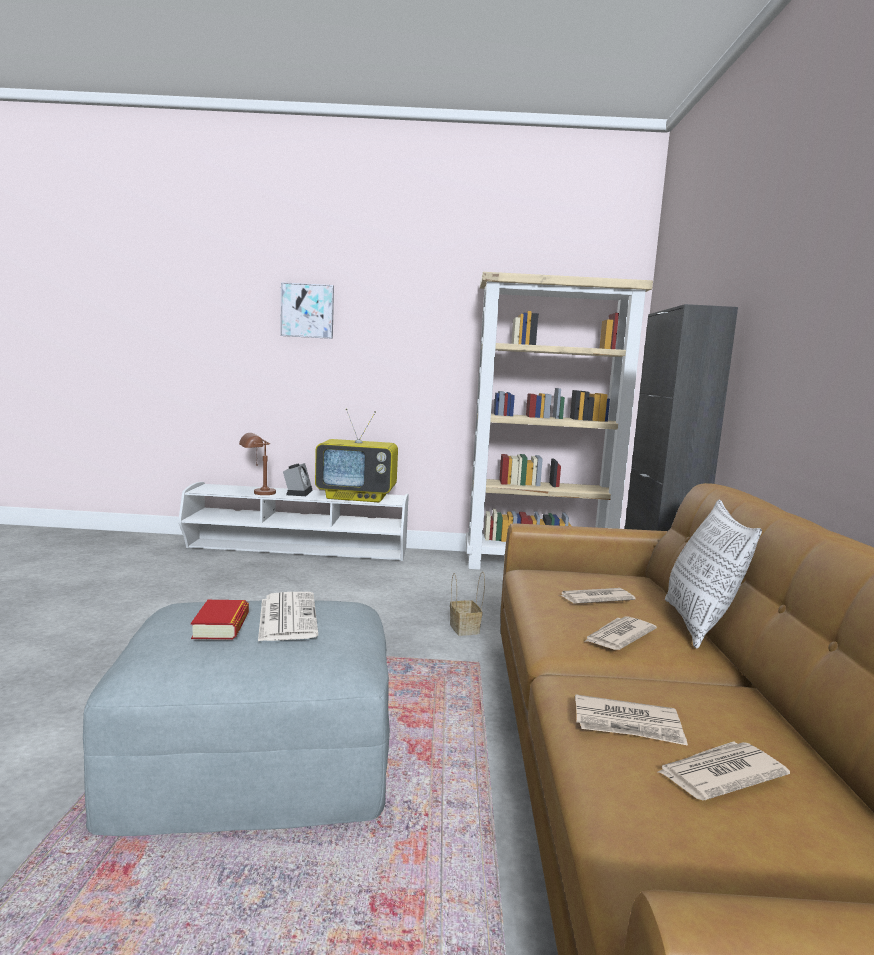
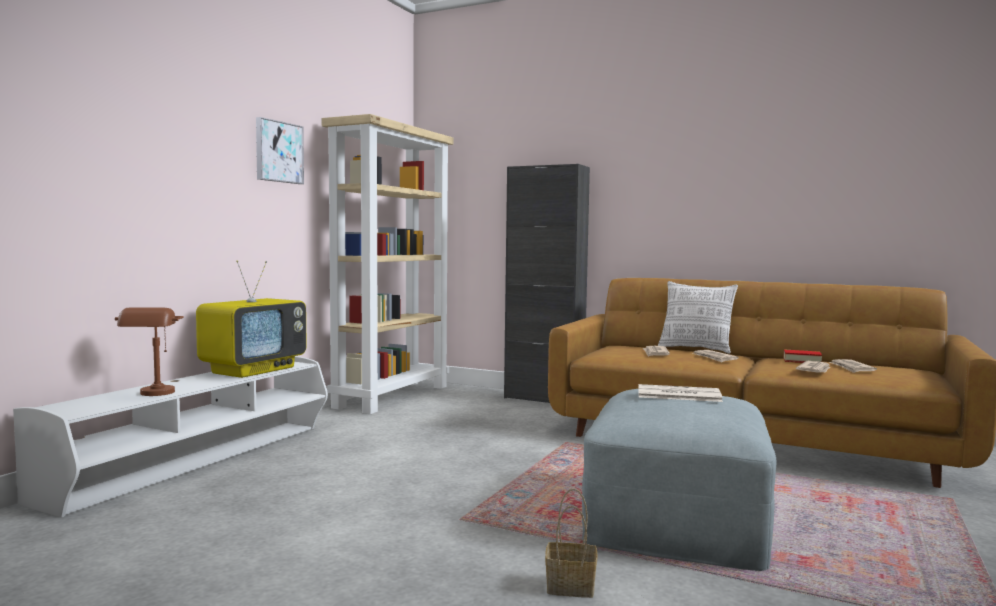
camera: 65 degrees left, 5 degrees down
(221, 626) = (694, 406): book -> book (802, 360)
(298, 492) = (182, 383): alarm clock -> none
(307, 311) = (157, 131): picture -> picture (278, 152)
(465, 629) = (503, 436): basket -> basket (572, 586)

